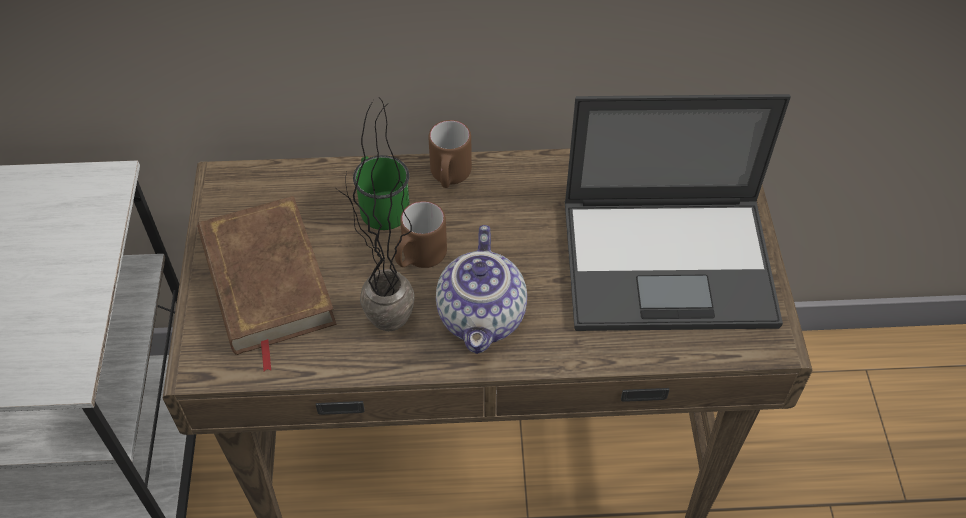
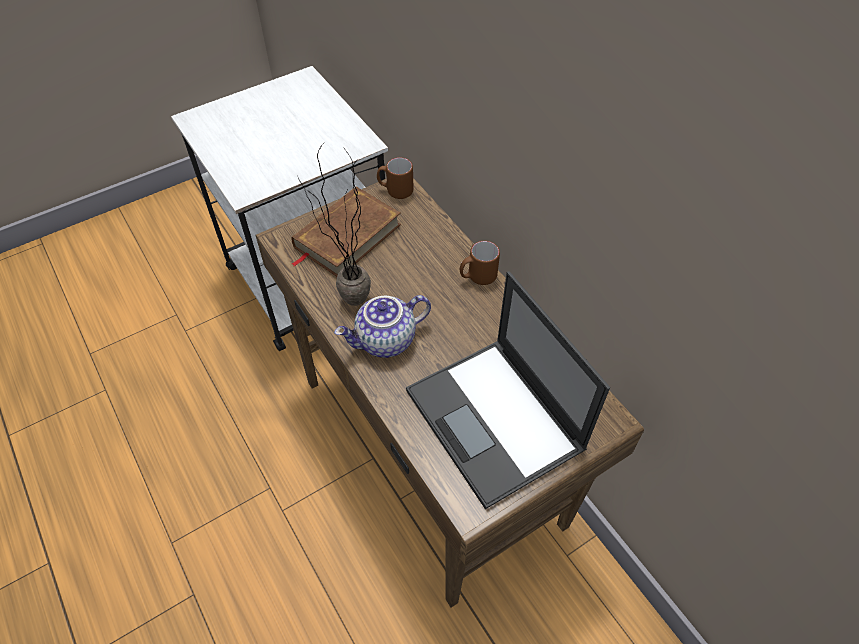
camera: 60 degrees right, 0 degrees up
(381, 205) = (433, 257): green mug -> none
(419, 258) = (408, 291): brown mug -> brown mug (395, 190)

